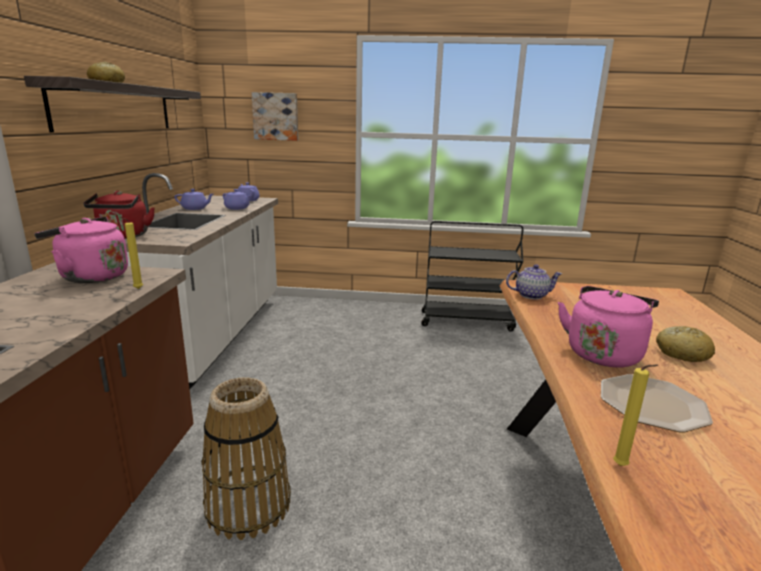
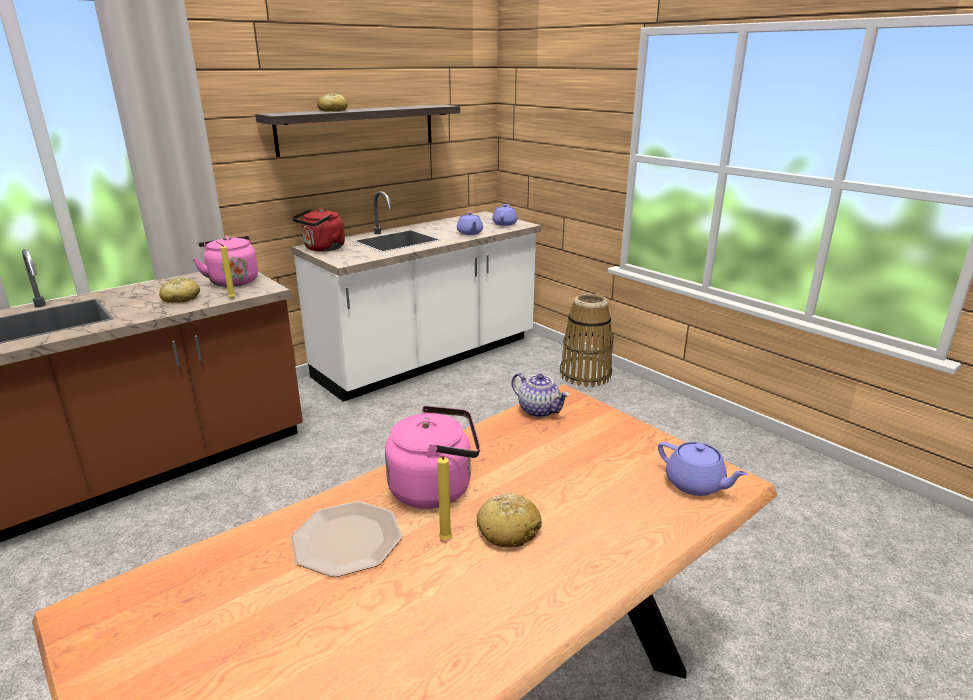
camera: 45 degrees right, 5 degrees up
(64, 304) = (180, 298): none -> bread
(195, 208) = (436, 227): purple teapot -> purple teapot (696, 484)
(248, 506) = (272, 499): basket -> basket (585, 375)
(276, 116) = (555, 129): picture -> none
(467, 321) = (708, 439): black cart -> none
(622, 467) = (211, 551): yellow candle -> yellow candle (444, 541)

